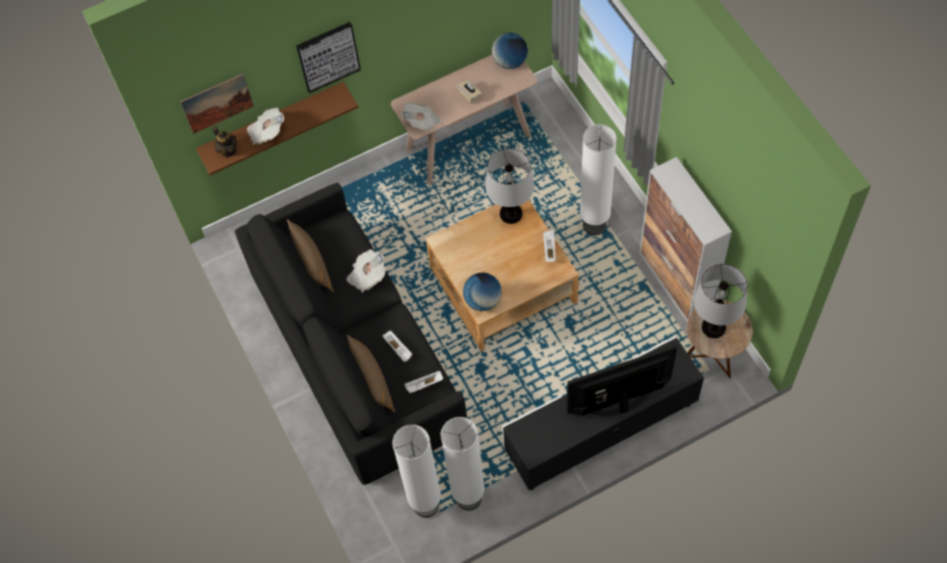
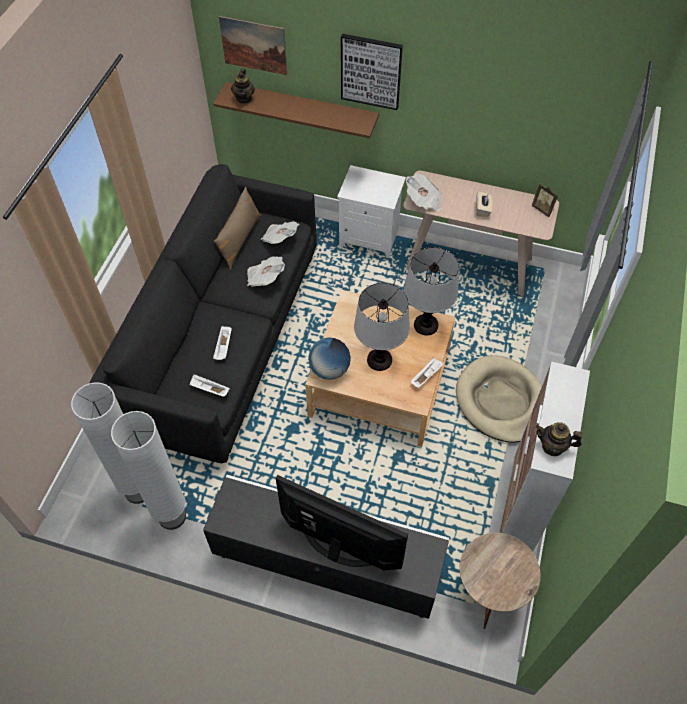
camera: 40 degrees right, 5 degrees down
(266, 132) = (283, 106): newspaper -> newspaper (280, 238)
(372, 381) = (179, 354): brown pillow -> none
(375, 182) = (371, 238): none -> white nightstand
(510, 62) = (543, 209): globe -> picture frame
(594, 225) = (501, 401): white floor lamp -> beige dog bed
(703, 221) = (553, 446): none -> teapot
(713, 327) = (495, 564): table lamp -> table lamp (379, 360)

